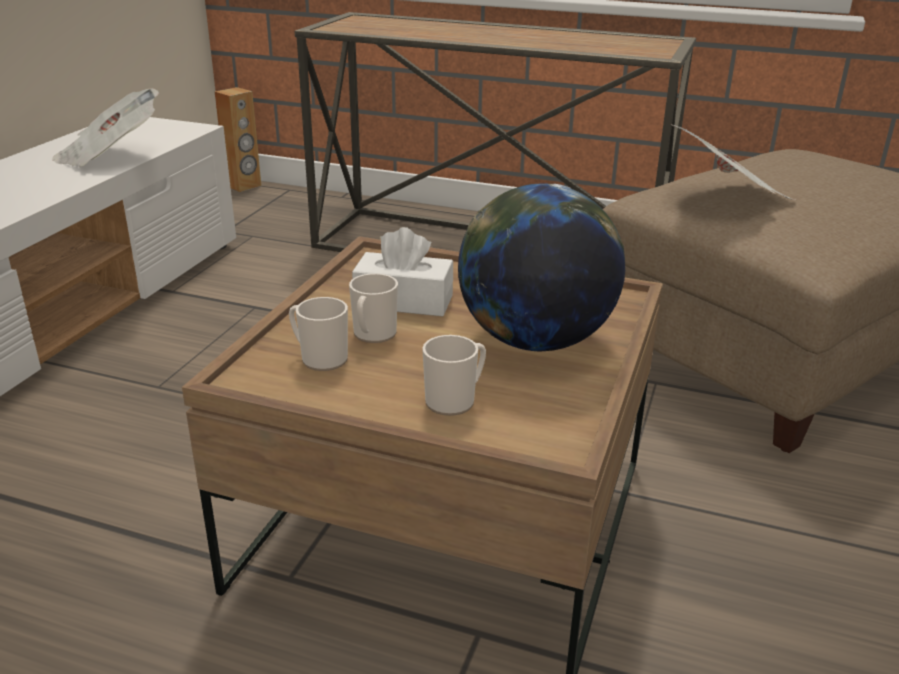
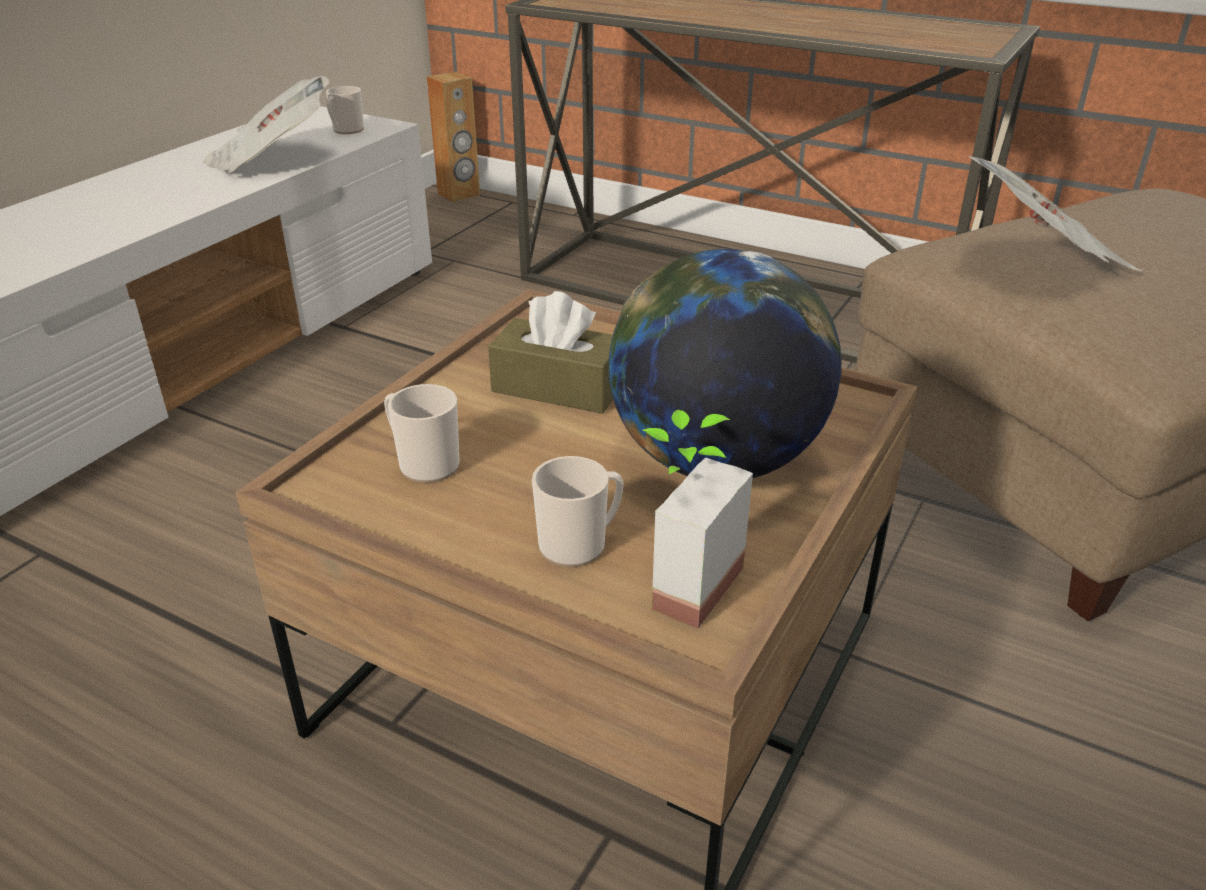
camera: 10 degrees right, 5 degrees up
(373, 335) = (502, 434): mug -> mug (346, 130)
(403, 301) = (558, 387): white tissue box -> brown tissue box
(533, 417) = (679, 580): none -> potted plant

